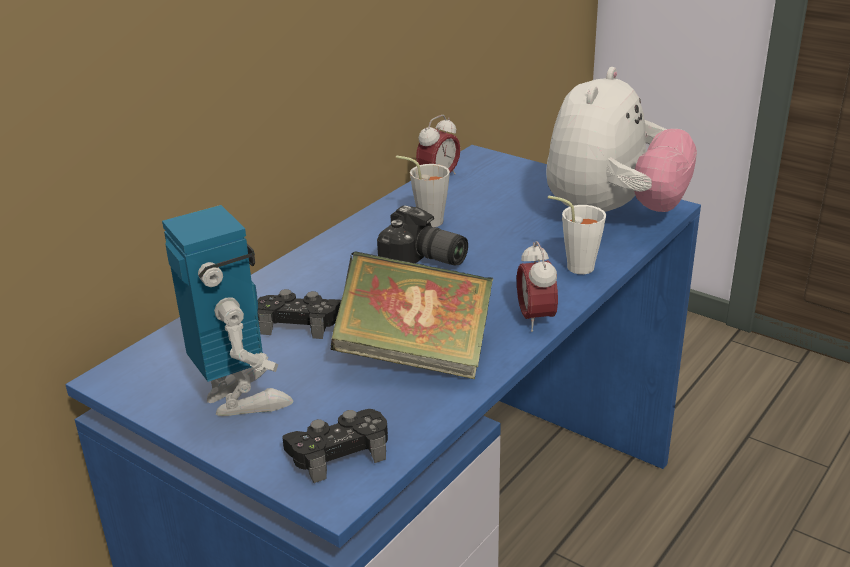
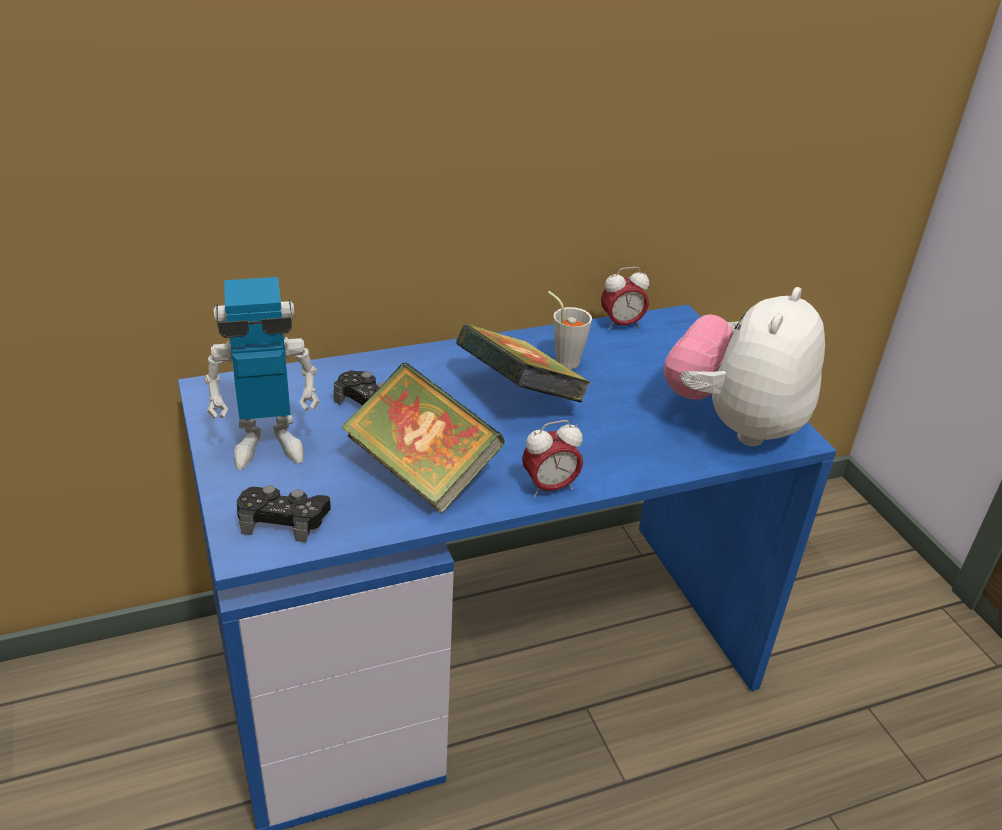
camera: 30 degrees right, 5 degrees up
(240, 397) = (268, 444): toy robot -> toy robot turned 75 degrees clockwise
(423, 262) = (519, 396): camera -> book
(535, 319) = (549, 487): alarm clock -> alarm clock turned 135 degrees counterclockwise
(574, 266) = (640, 456): white cup -> none
(612, 215) = (734, 424): plush toy -> plush toy turned 150 degrees clockwise

